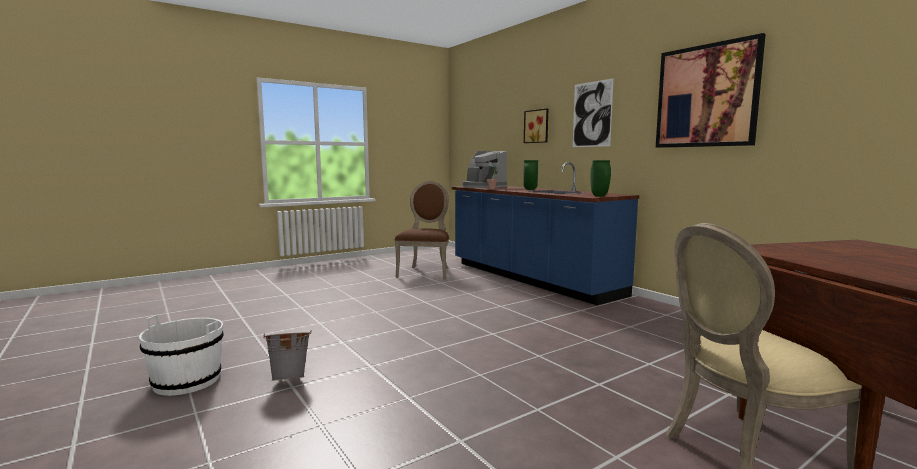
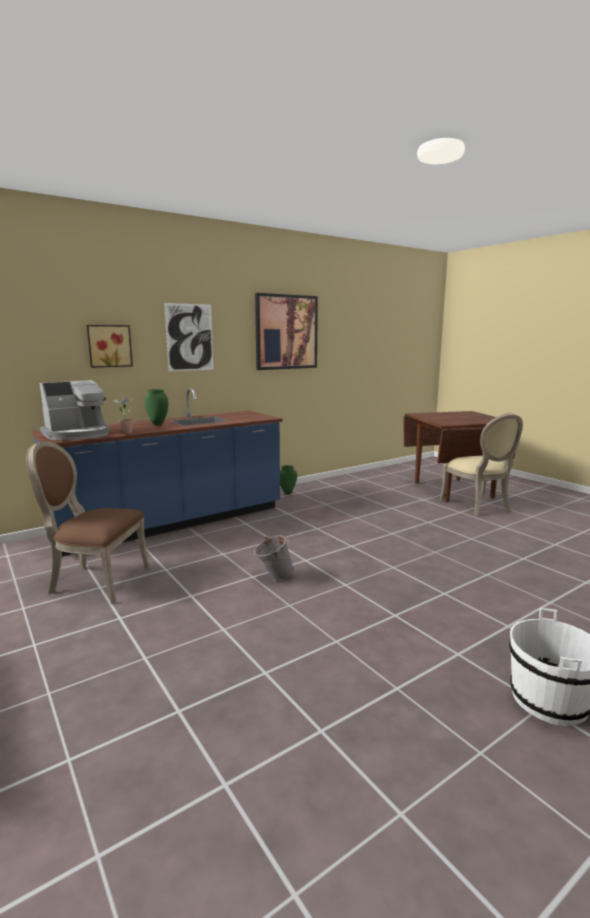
camera: 90 degrees left, 5 degrees up
(290, 378) = (494, 630): grey bucket -> grey bucket (273, 578)
(600, 196) = (262, 416): green vase -> green vase (287, 493)

